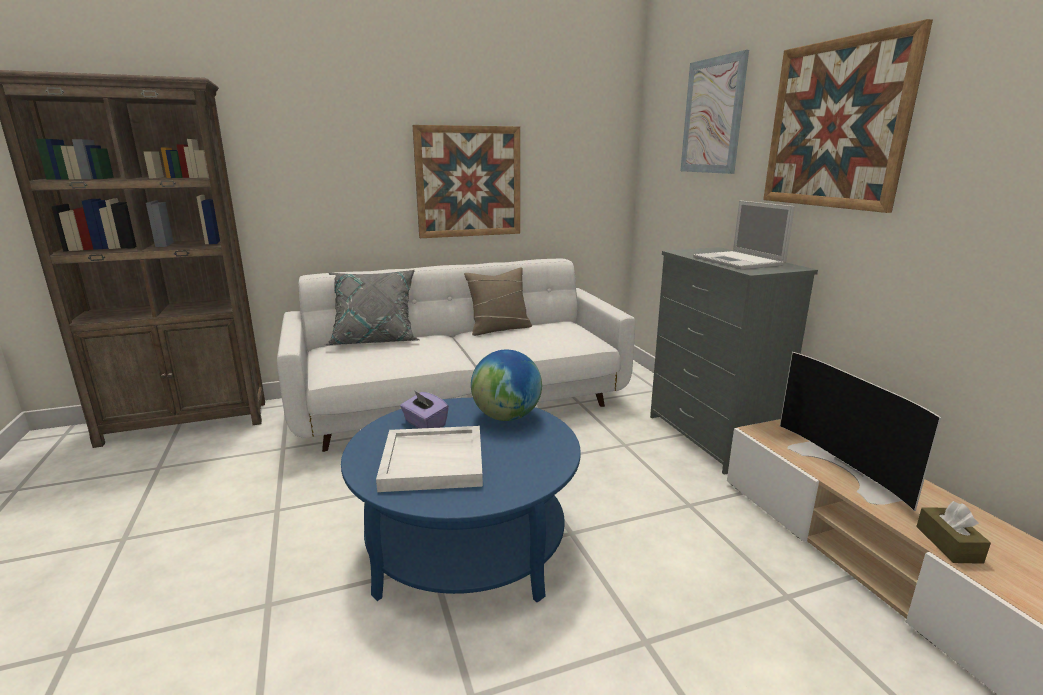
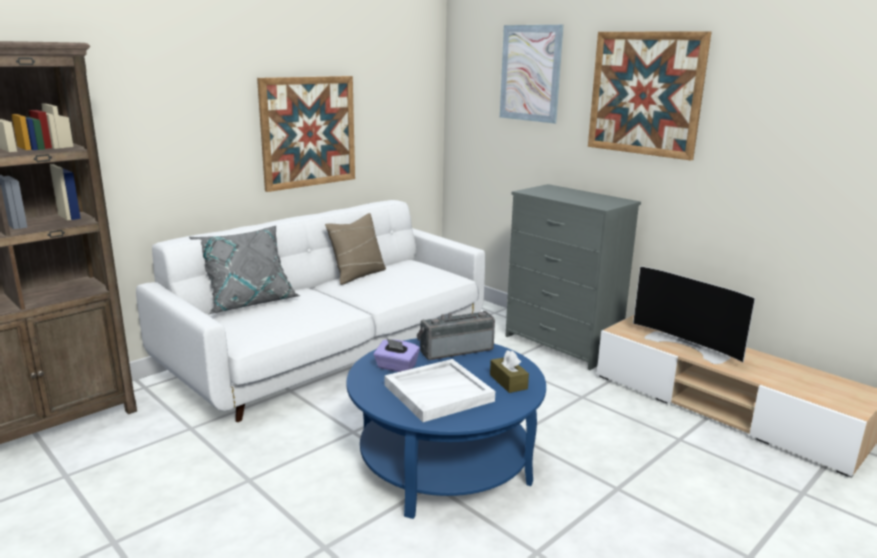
camera: 25 degrees left, 0 degrees up
(507, 417) = (455, 349): globe -> radio
(739, 261) = (582, 198): laptop -> none
(948, 544) = (767, 378): brown tissue box -> brown tissue box (508, 382)

